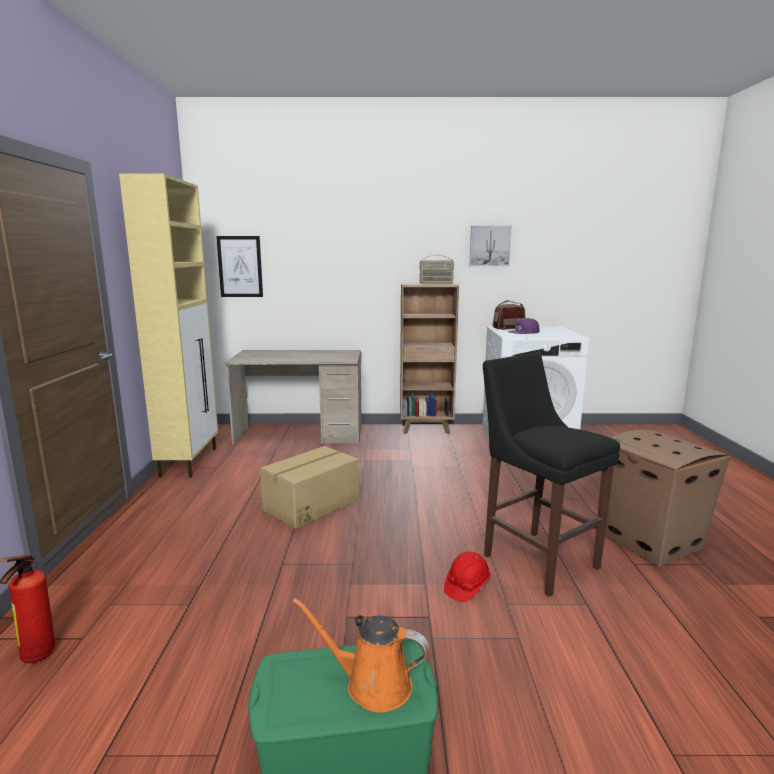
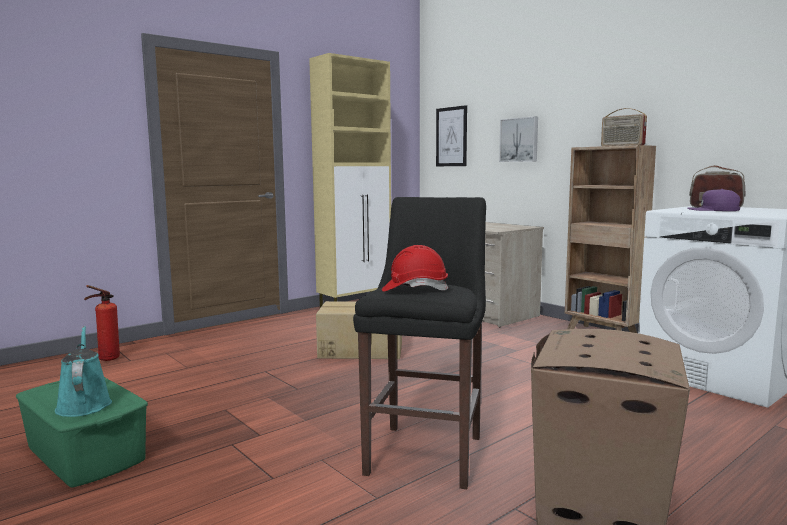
camera: 50 degrees right, 5 degrees down
(372, 684) = (84, 404): orange watering can -> turquoise watering can
(466, 586) = (325, 435): red hard hat -> red hard hat (414, 289)
(489, 246) = (709, 91): picture -> picture (519, 140)

